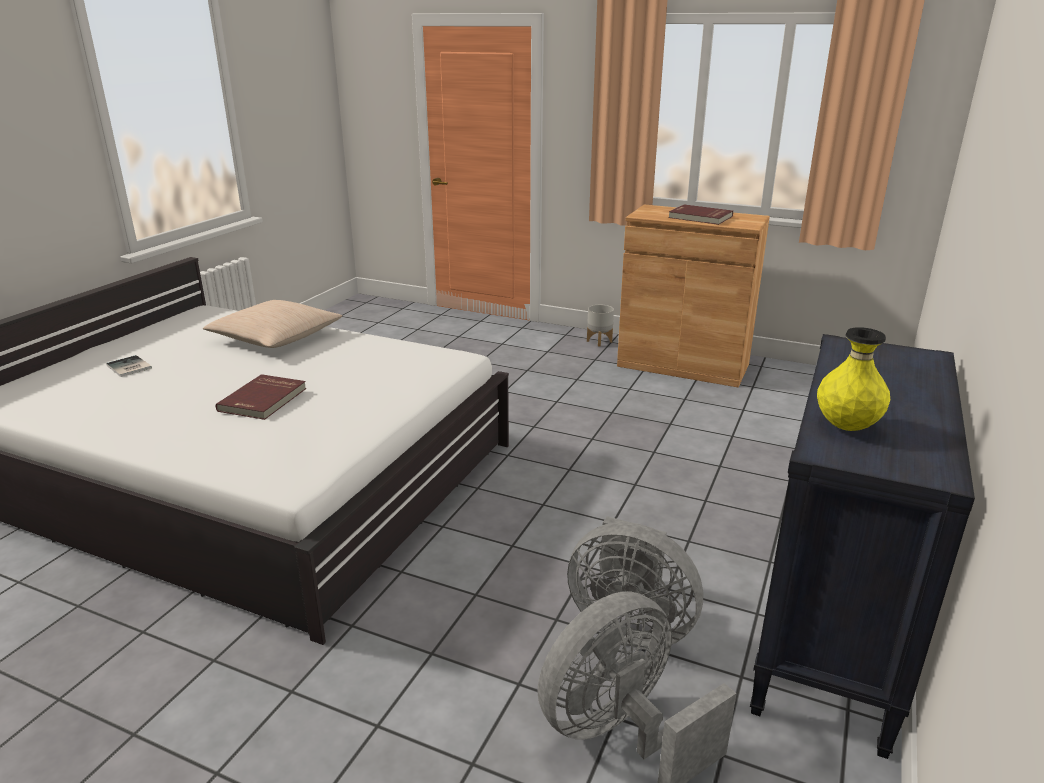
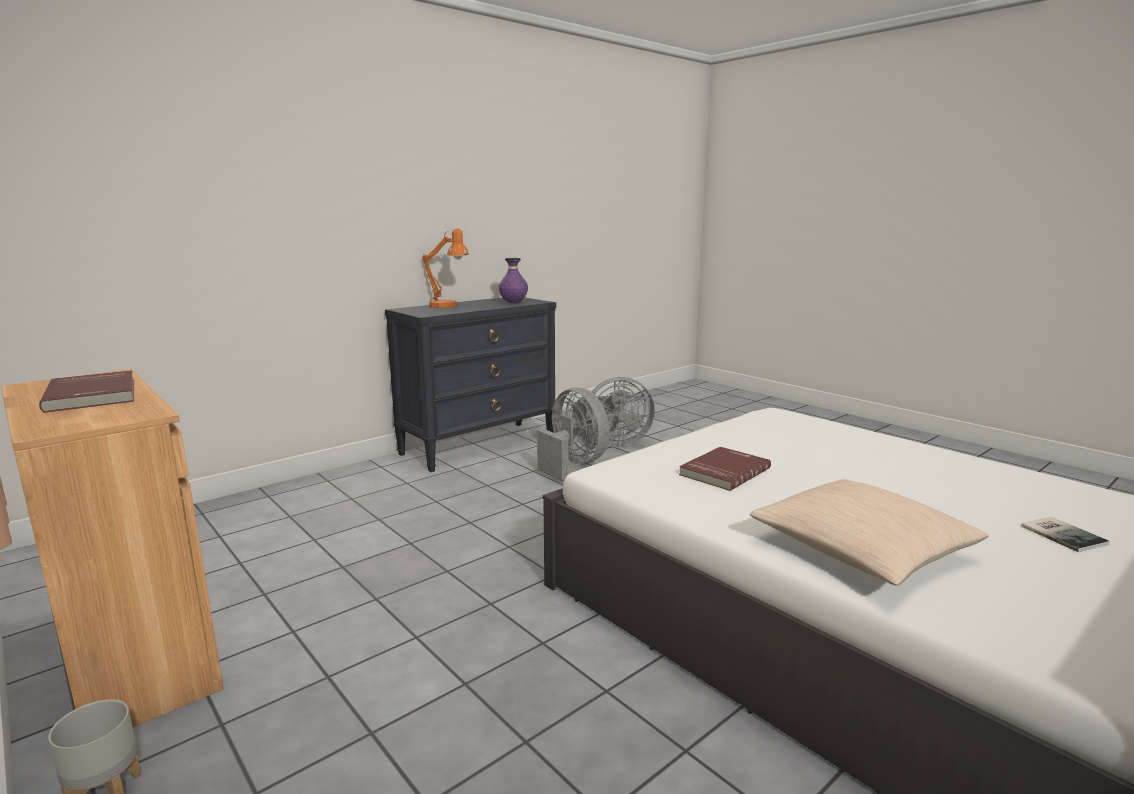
camera: 155 degrees left, 10 degrees down
(264, 400) = (825, 459): red book -> red book (723, 471)
(846, 427) = (513, 303): yellow vase -> purple vase
(902, 382) = (448, 306): none -> orange table lamp

